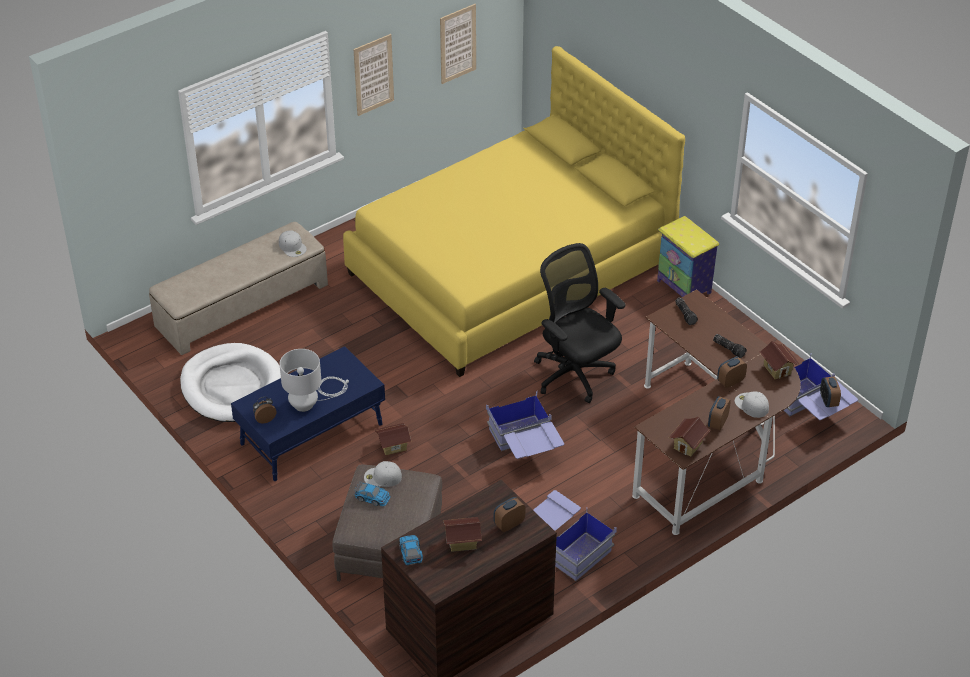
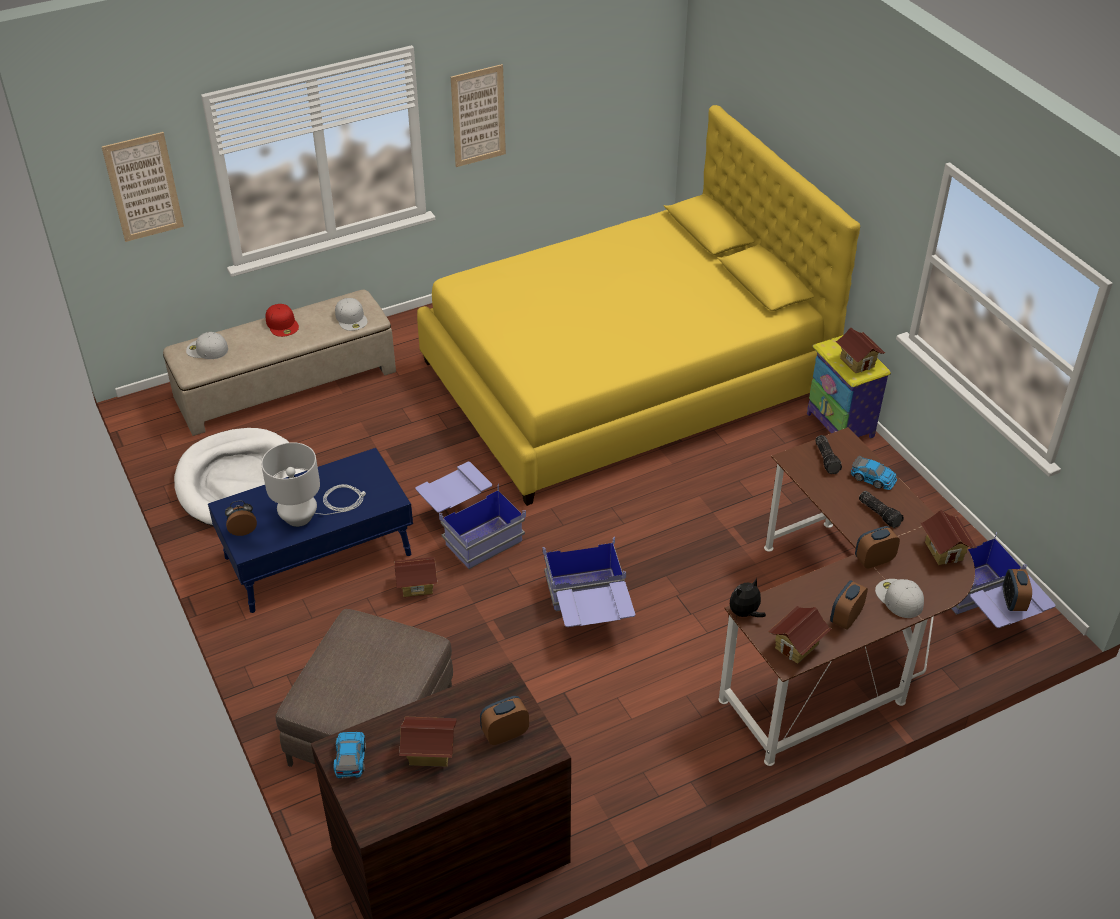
camera: 10 degrees right, 0 degrees up
(239, 257) = (282, 324): none -> red cap
(372, 497) = (346, 659): toy car -> toy car (873, 478)
(382, 477) = (368, 631): white cap -> white cap (206, 350)
(458, 43) = (594, 92): picture -> picture (143, 187)
(565, 546) = (610, 760): blue storage box -> blue storage box (470, 529)
(577, 377) = (678, 524): black office chair -> none
(649, 428) = (745, 613): none -> plush toy
(693, 238) = (857, 362): none -> toy house

